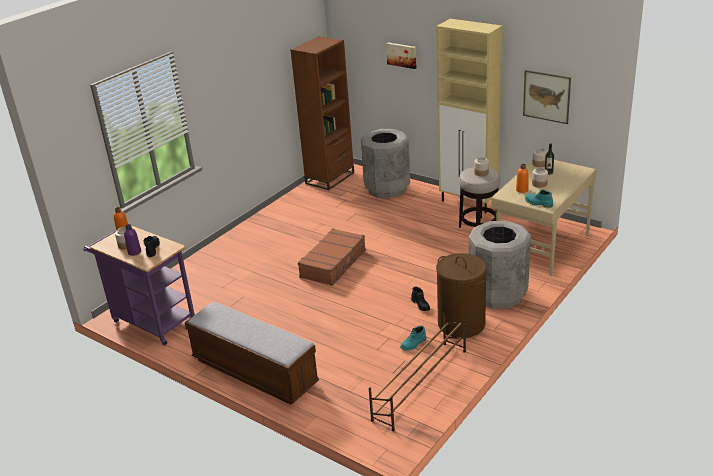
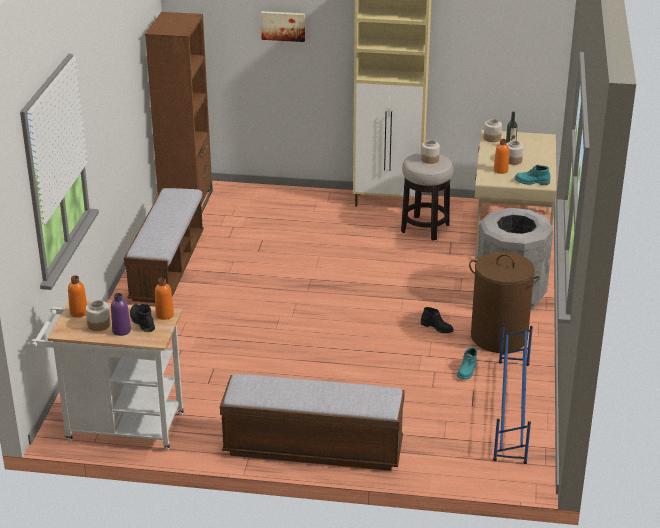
camera: 30 degrees left, 0 degrees up
(151, 321) = (118, 427): purple cart -> white cart
(170, 247) = (164, 315): none -> orange bottle
(279, 219) = (168, 267): none -> bench
(334, 264) = (292, 305): brown suitcase -> none
(387, 189) = (274, 203): grey trash can -> none
(419, 384) = (511, 410): brown shoe rack -> blue shoe rack
(546, 96) = (487, 57): picture -> none

